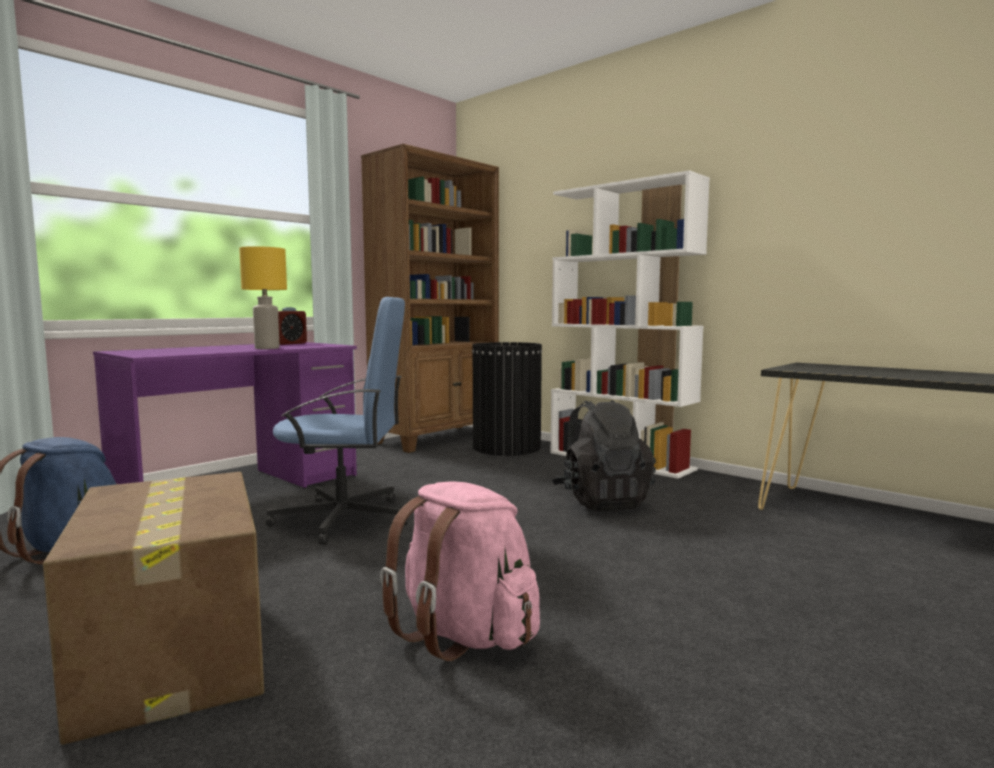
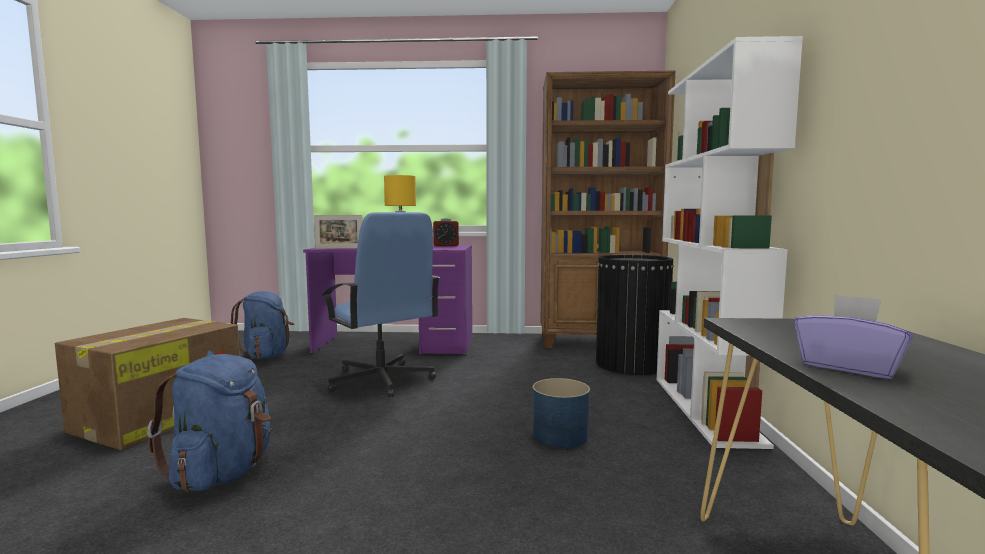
camera: 50 degrees right, 0 degrees up
(179, 353) = (339, 248): none -> picture frame
(464, 634) = (223, 472): pink backpack -> blue backpack
(602, 502) = (560, 436): black backpack -> blue planter
(899, 375) = (849, 367): none -> purple tissue box

